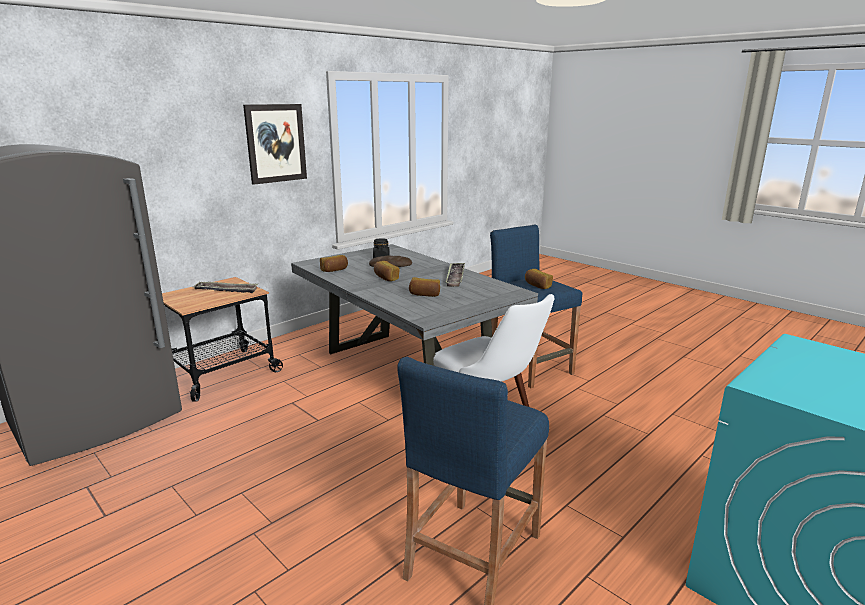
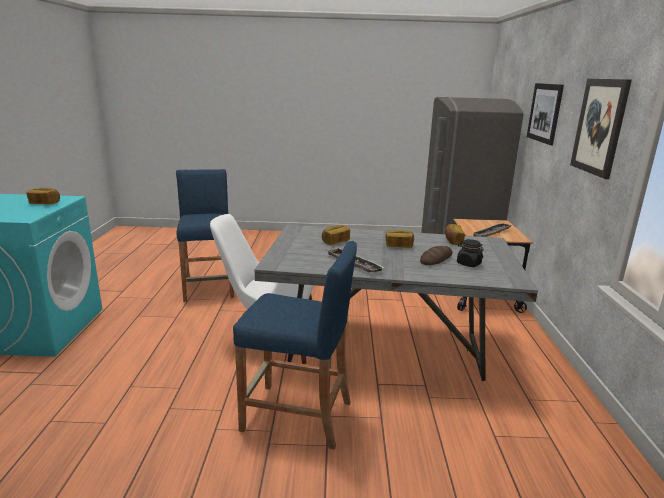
camera: 135 degrees right, 0 degrees up
(156, 148) = (544, 113): none -> picture
(537, 286) = (284, 304): bread -> bread (45, 203)

